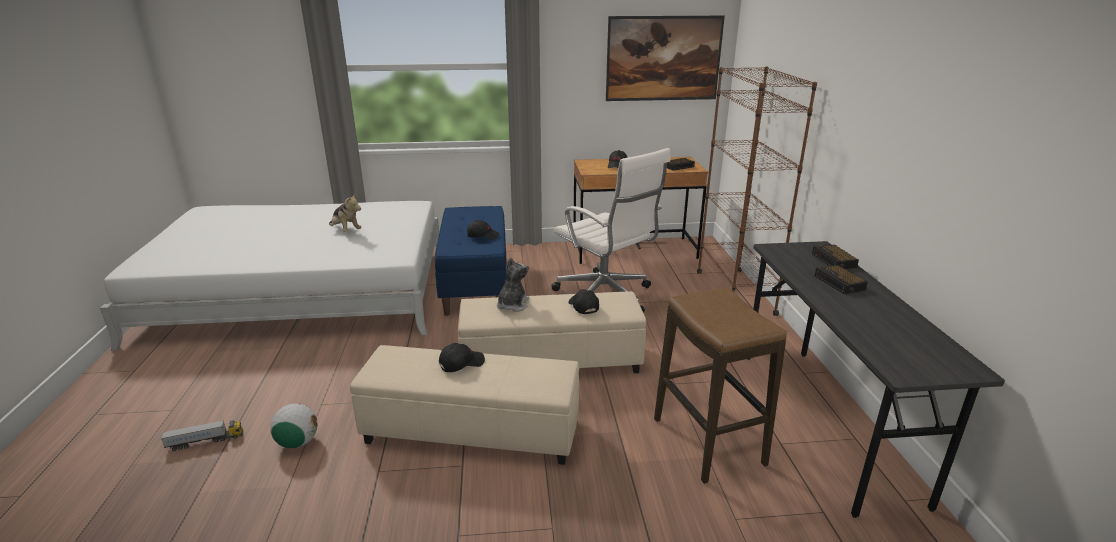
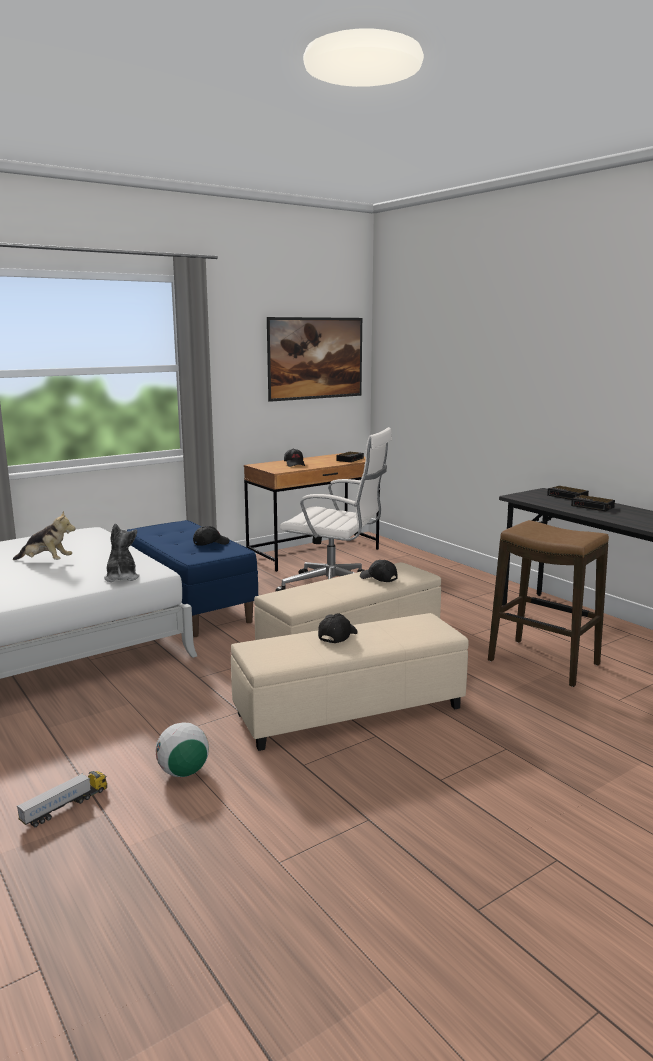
camera: 30 degrees left, 10 degrees down
(512, 305) = (314, 590): plush toy -> plush toy (121, 577)
(734, 292) = (437, 566): brown bookcase -> none

